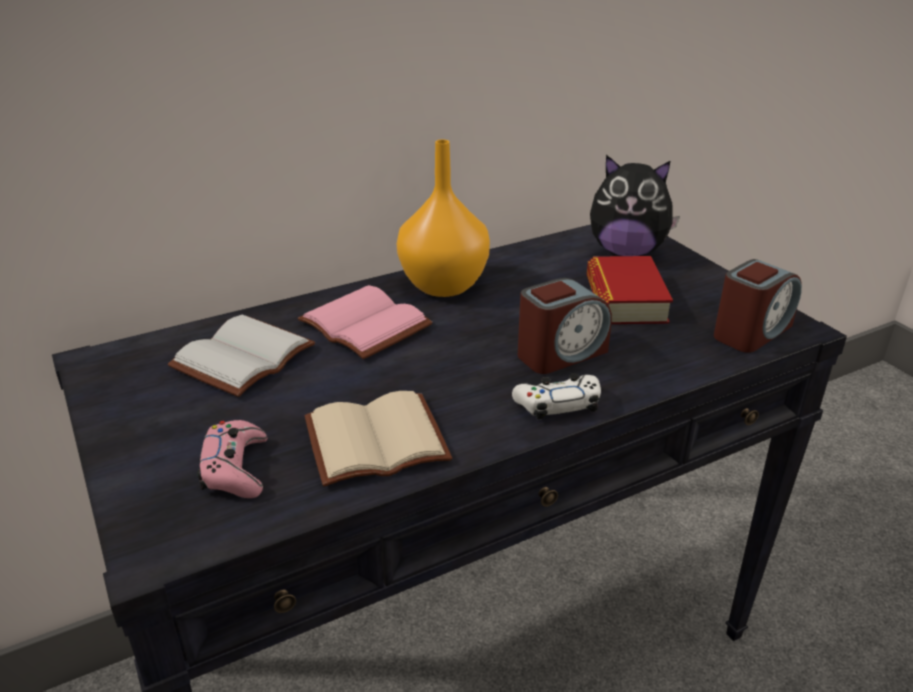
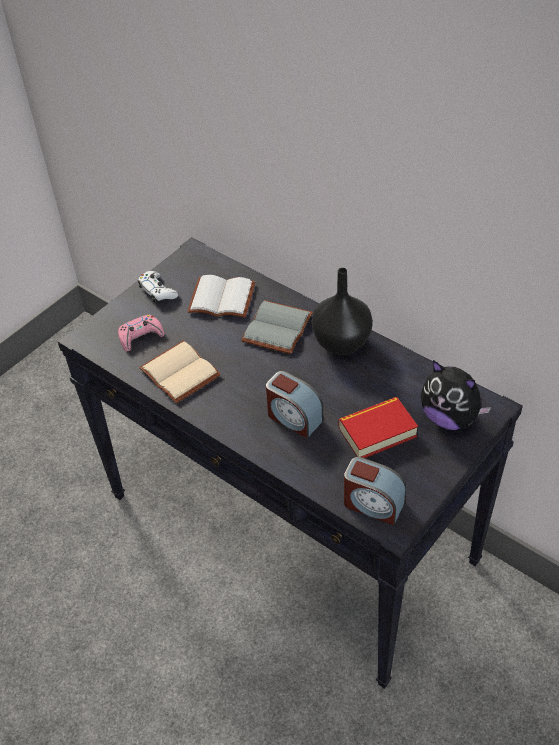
camera: 70 degrees right, 15 degrees up
(368, 324) = (279, 329): pink book -> grey book
(444, 284) = (343, 343): orange vase -> black vase
(558, 404) = (243, 430): white game controller -> white game controller (158, 291)
(627, 252) = (450, 418): plush toy -> plush toy turned 45 degrees counterclockwise

